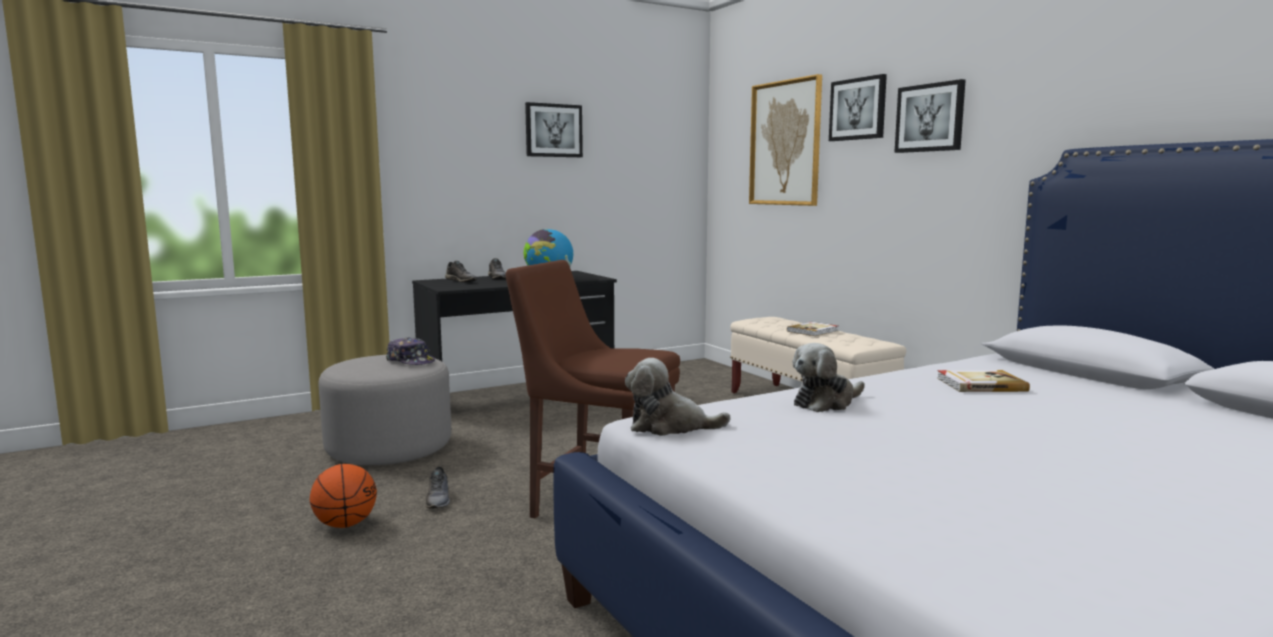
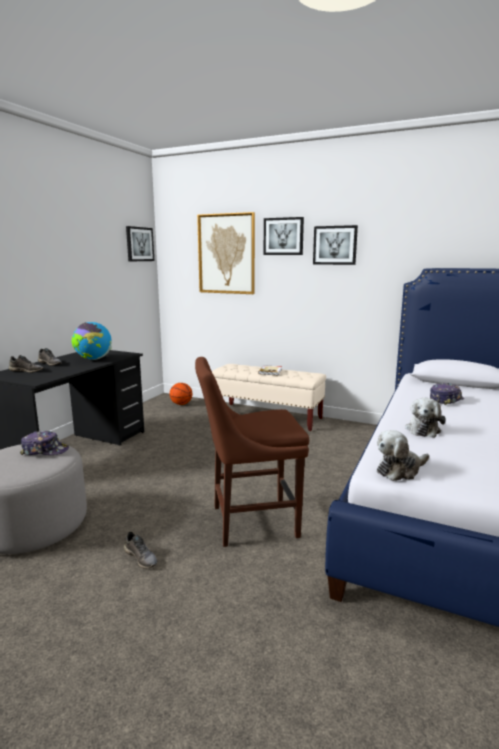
camera: 35 degrees left, 5 degrees up
(345, 524) = (97, 610): basketball -> basketball (181, 404)
(553, 130) = (68, 242): picture -> picture (139, 244)
(980, 384) = (445, 400): book -> cap

